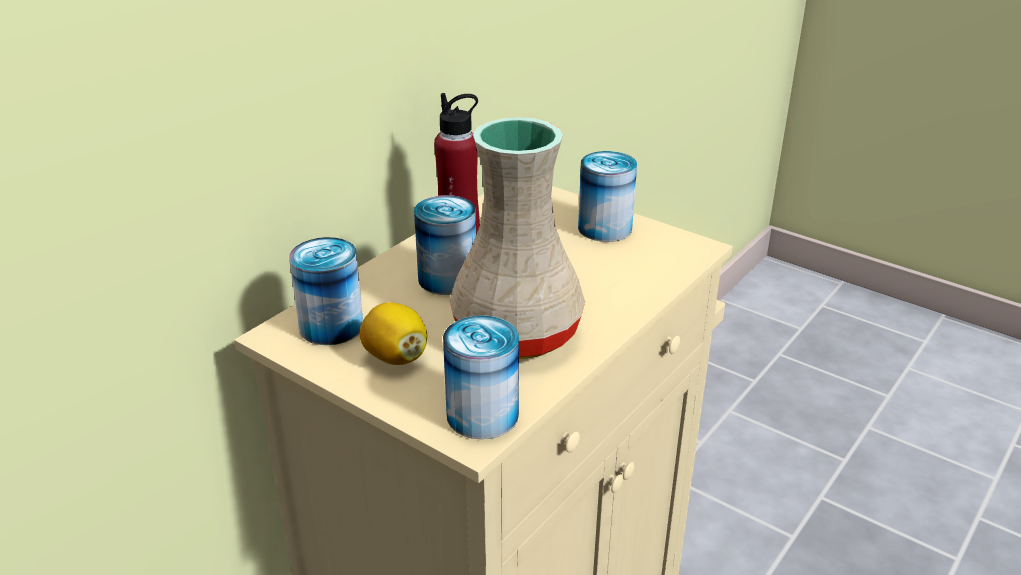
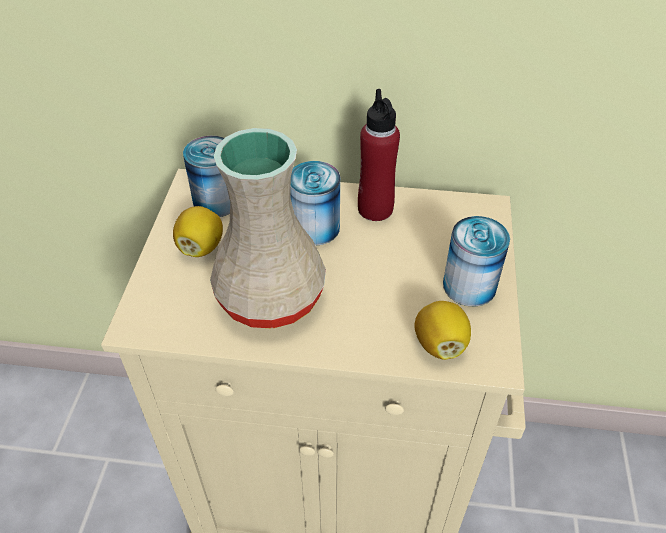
camera: 60 degrees right, 15 degrees up
(482, 415) = (161, 319): can -> none
(657, 264) = (440, 344): none -> lemon

